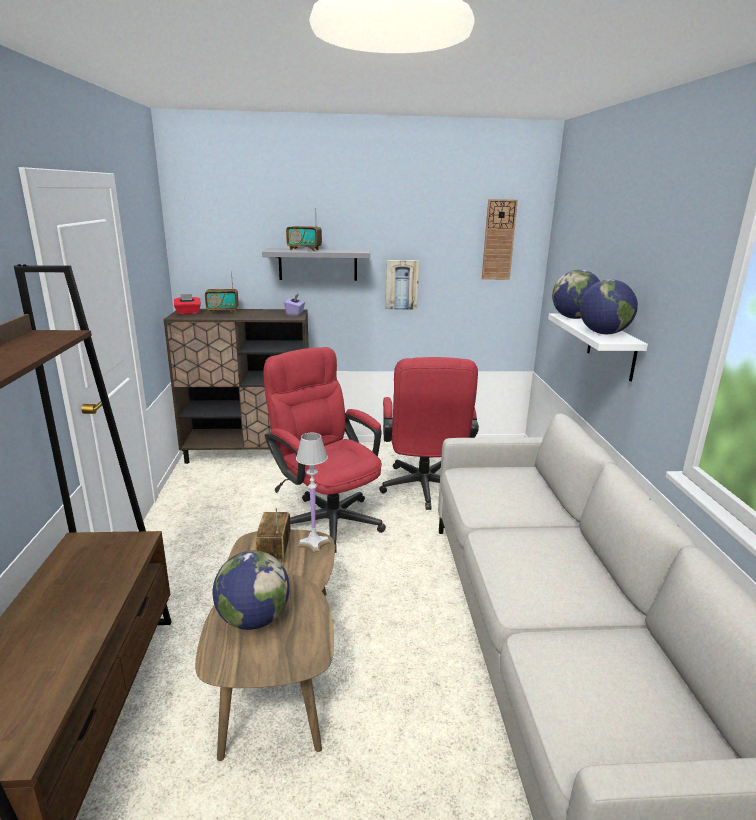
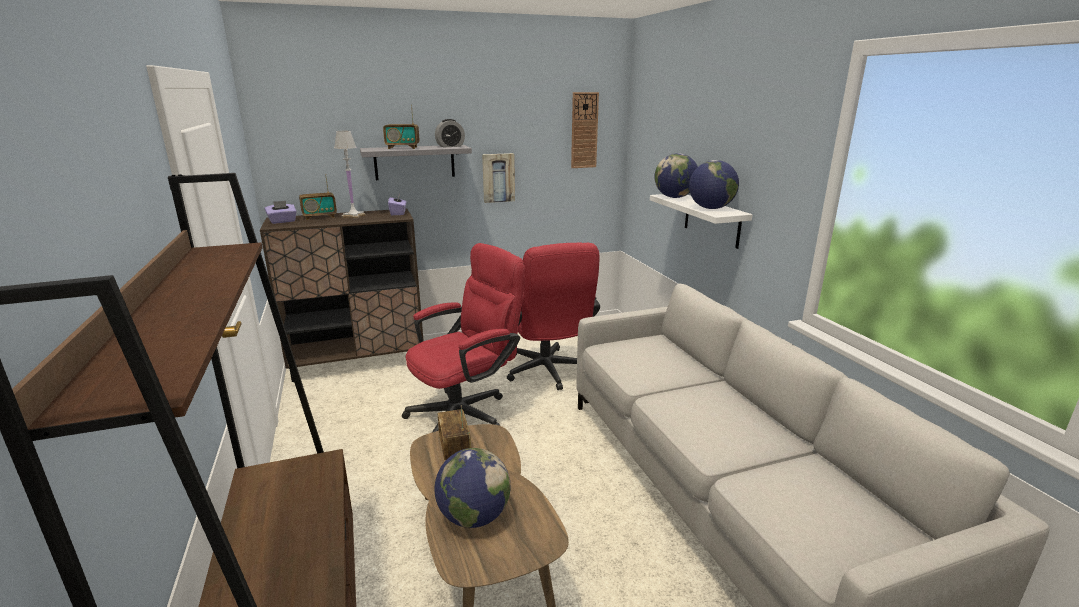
camera: 15 degrees left, 0 degrees up
(188, 313) = (282, 221): red tissue box -> purple tissue box
(313, 543) = (489, 436): white table lamp -> white table lamp (353, 216)
(327, 516) = (467, 411): red office chair -> red office chair turned 105 degrees clockwise
(351, 250) = (450, 146): none -> alarm clock

